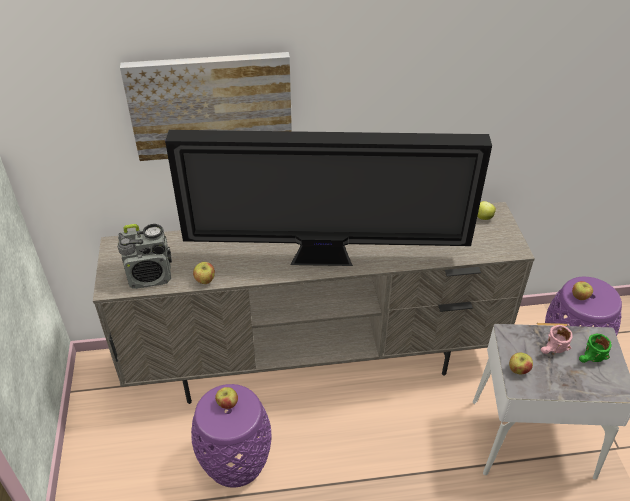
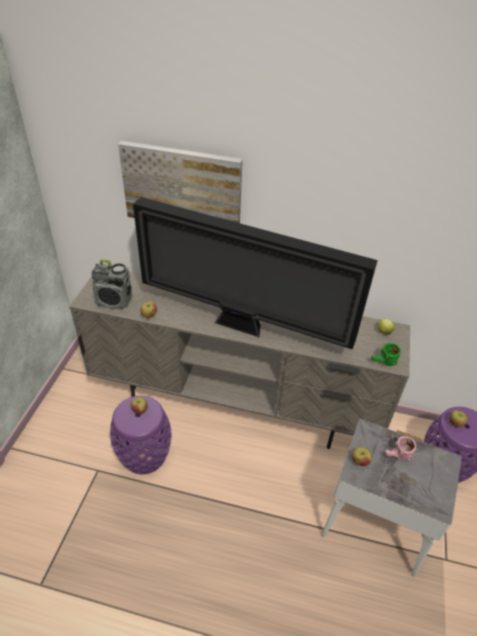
camera: 20 degrees right, 0 degrees up
(590, 359) = (426, 475): green mug -> green mug (383, 362)

